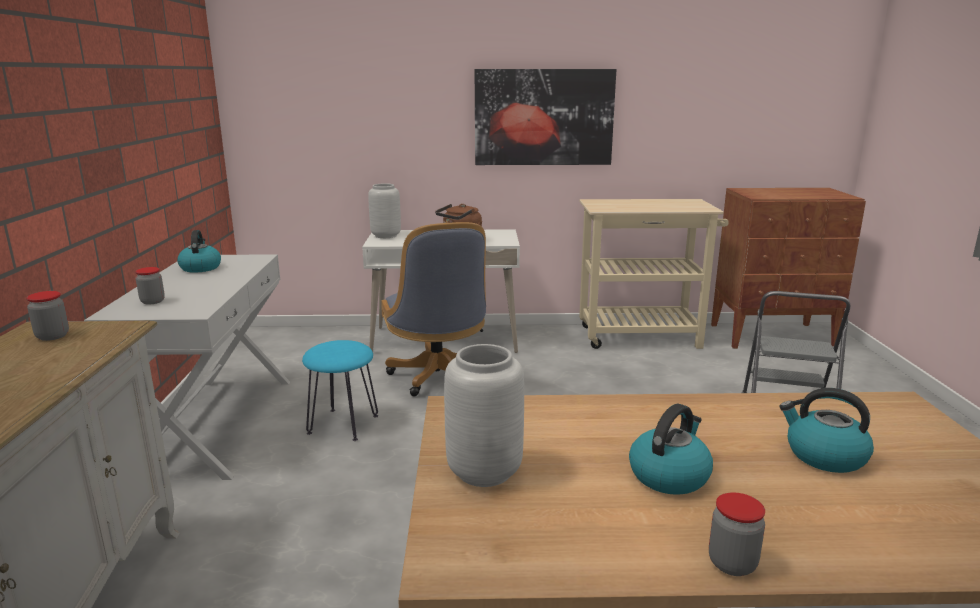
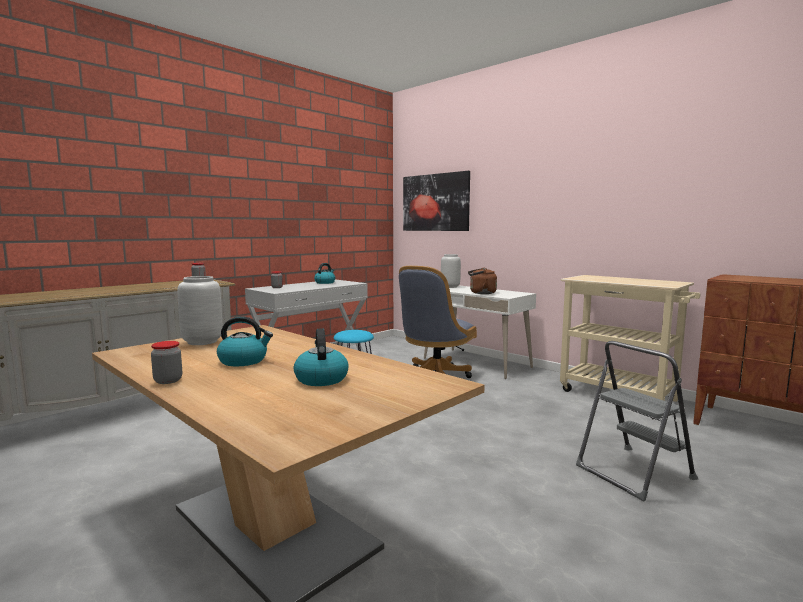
camera: 45 degrees right, 10 degrees down
(543, 117) = (561, 212): picture -> picture (435, 202)

